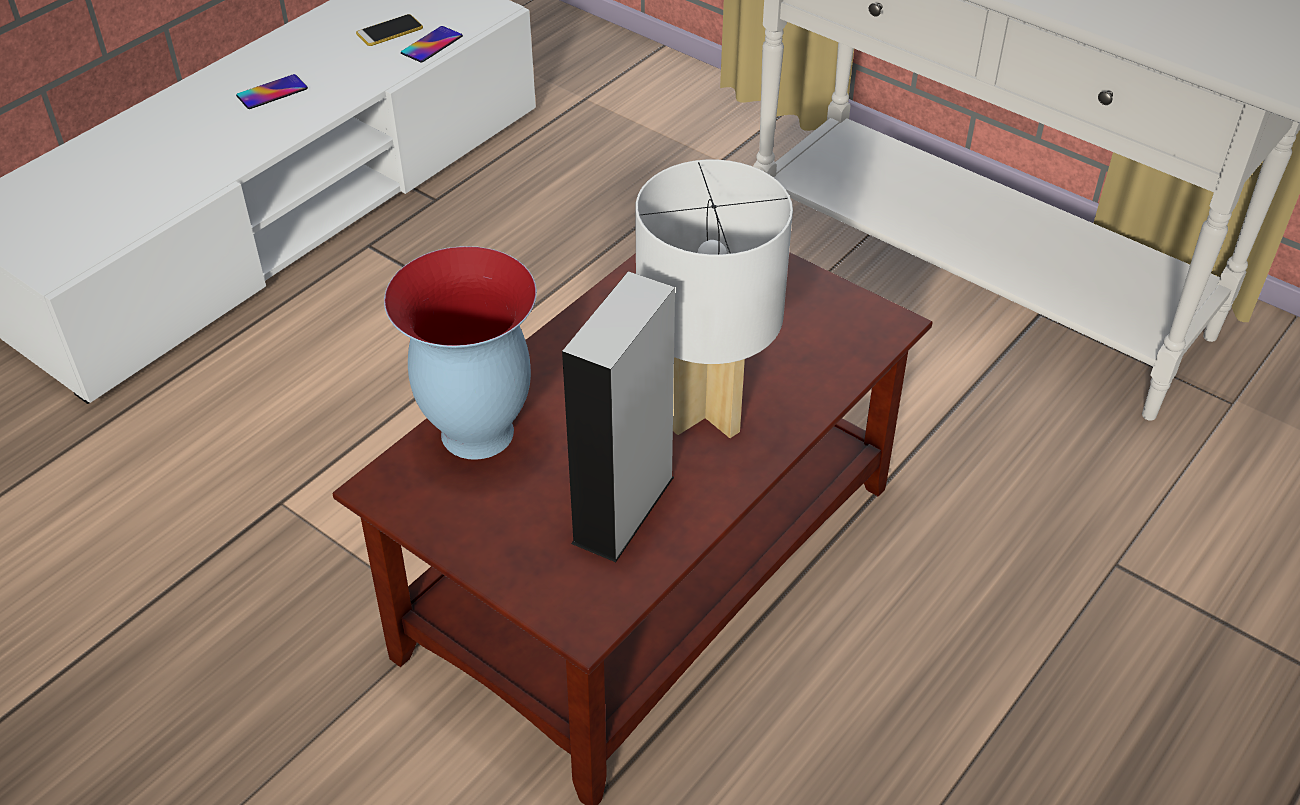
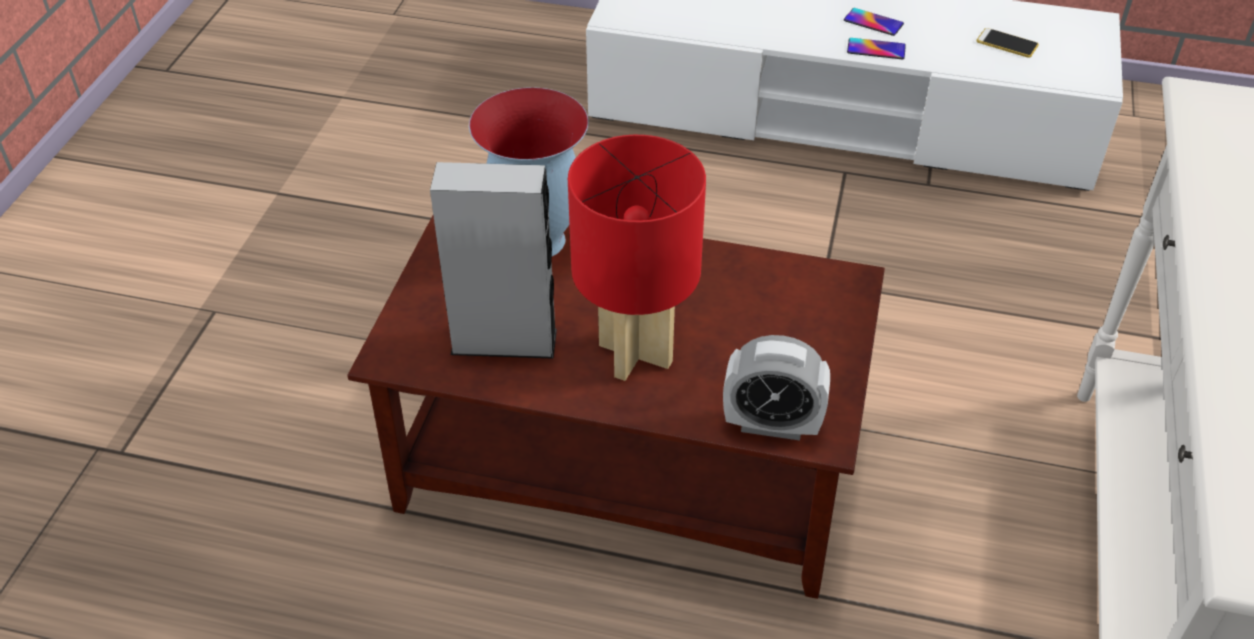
camera: 65 degrees right, 0 degrees up
(432, 45) = (1013, 71): phone -> phone (876, 49)
(707, 412) = (635, 355): white table lamp -> red table lamp
(854, 350) = (771, 424): none -> alarm clock

